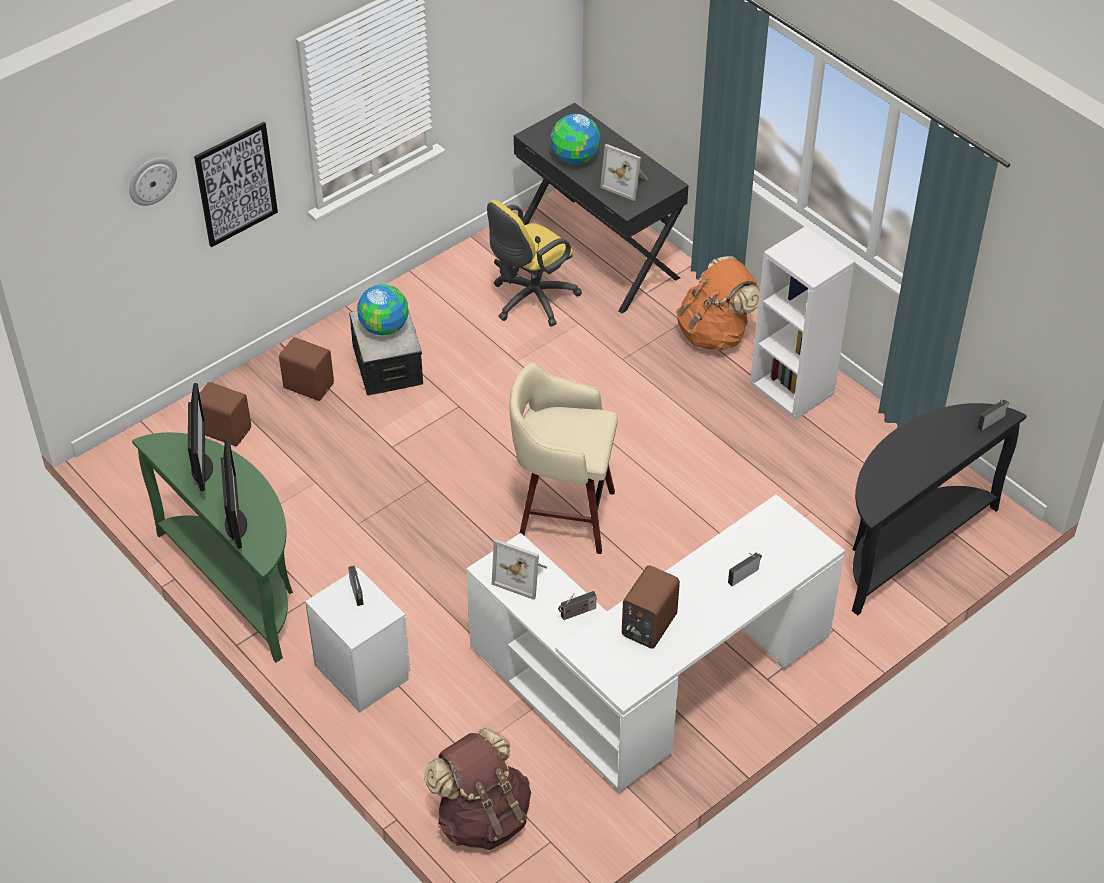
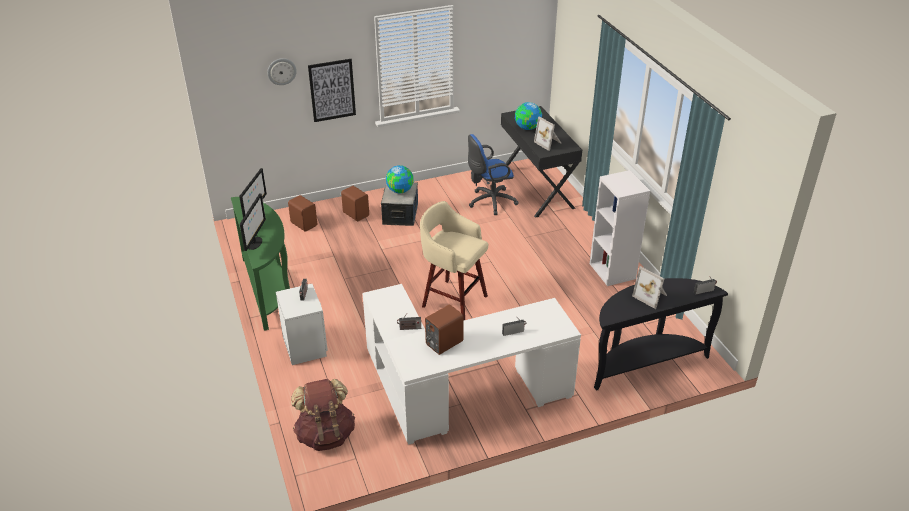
camera: 20 degrees right, 10 degrees down
(522, 575) = (390, 303): picture frame -> picture frame (651, 296)
(530, 300) = (489, 202): yellow office chair -> blue office chair
(715, 333) = (581, 236): orange backpack -> none

